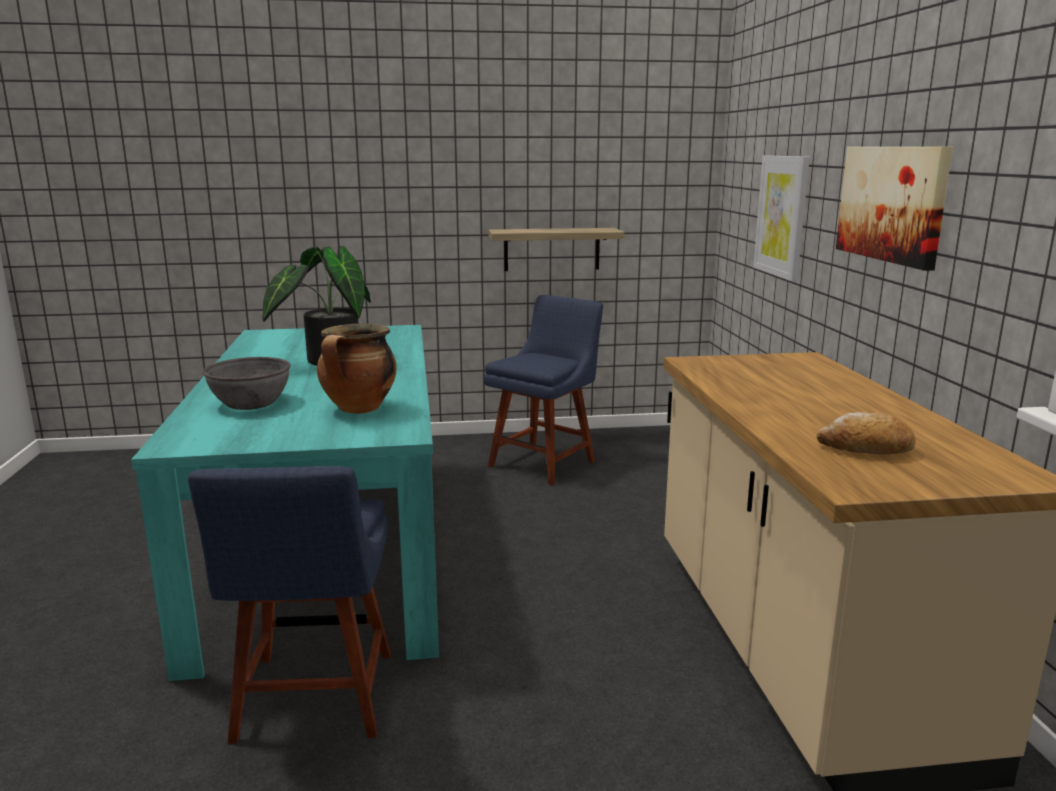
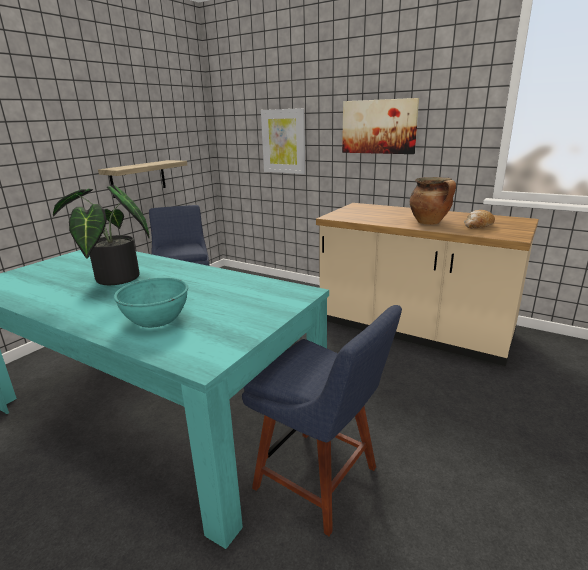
camera: 50 degrees left, 5 degrees up
(251, 403) = (156, 319): grey bowl -> turquoise bowl
(359, 409) = (237, 292): cooking pot -> cooking pot (430, 223)

